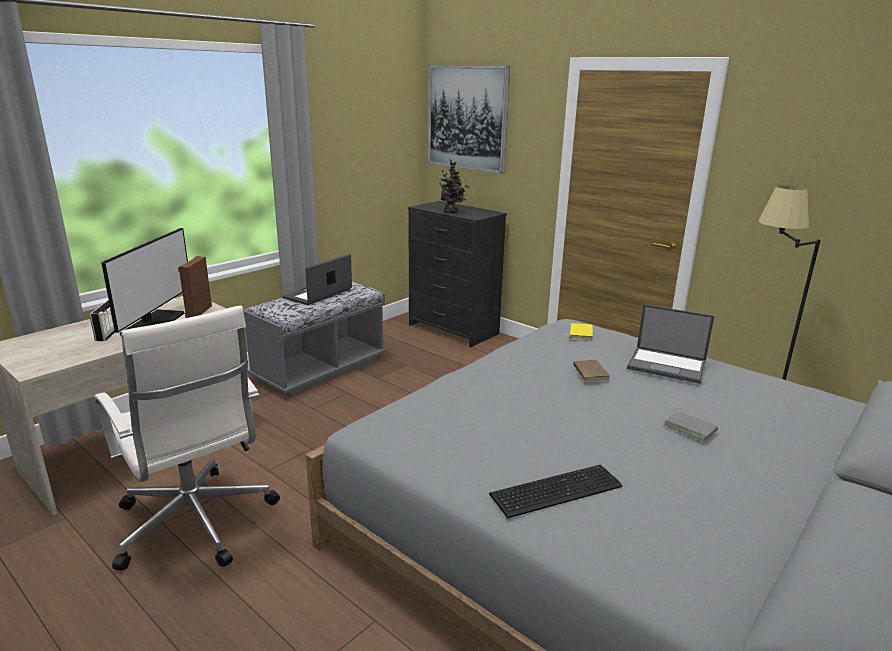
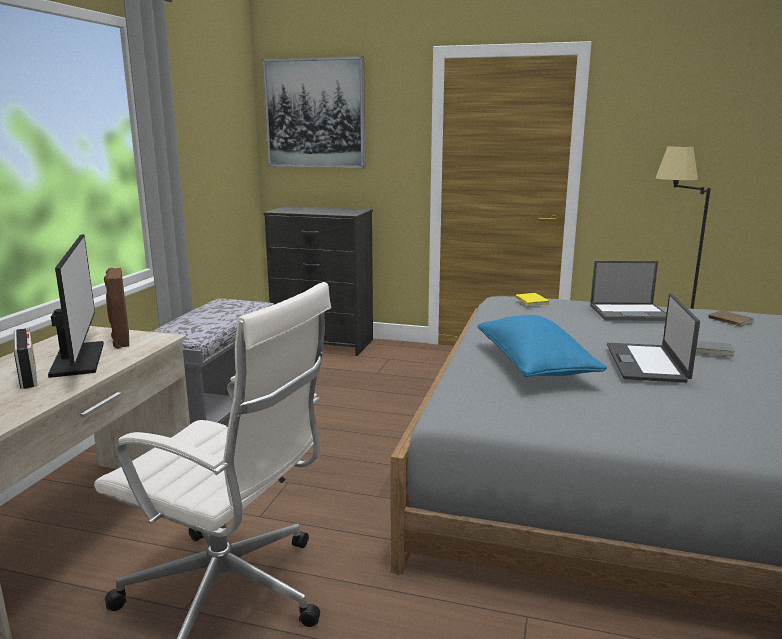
camera: 25 degrees left, 5 degrees down
(318, 294) = (209, 314): laptop -> laptop (647, 363)
(452, 212) = (320, 212): potted plant -> none
(491, 403) = (534, 366): none -> blue pillow
(553, 489) = (683, 414): keyboard -> none
(589, 372) = (582, 327): brown book -> brown book (729, 321)

